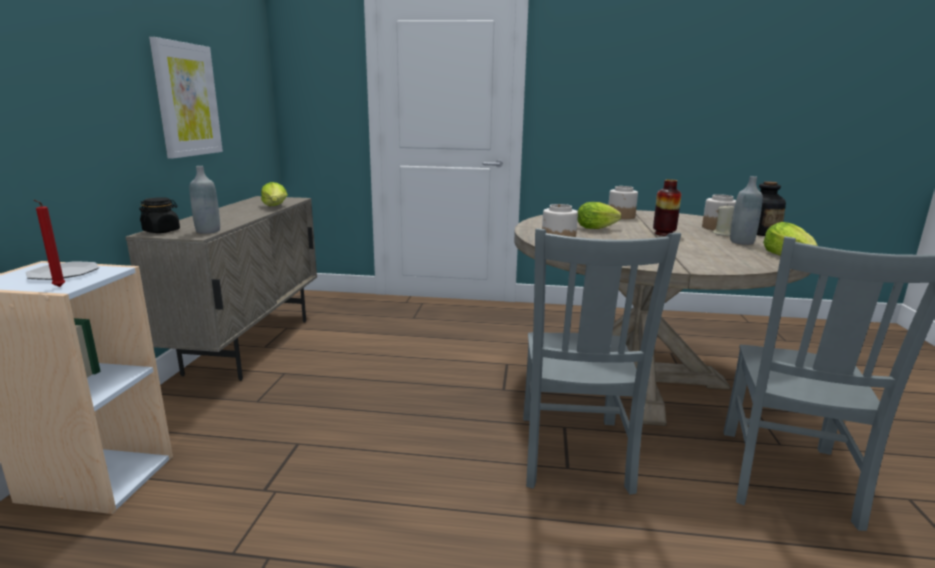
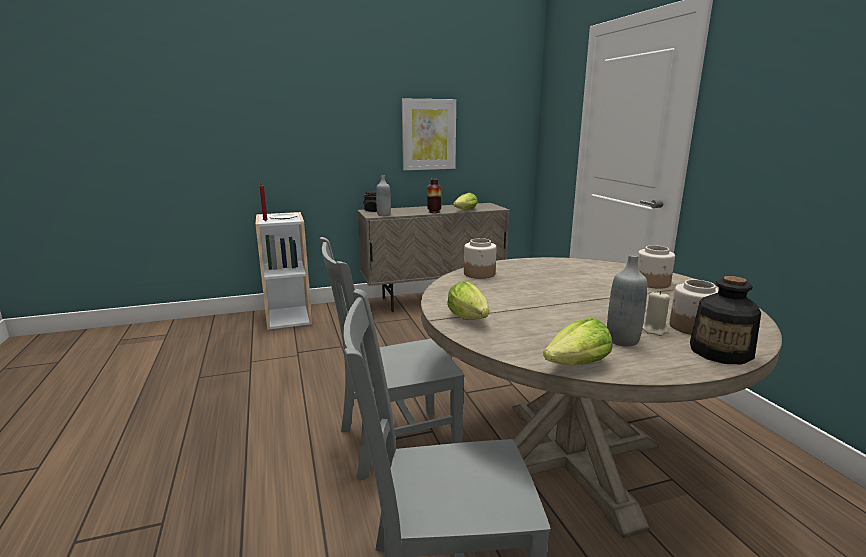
camera: 65 degrees right, 0 degrees up
(598, 228) = (564, 280): lettuce -> lettuce (470, 319)
(664, 234) = (592, 304): vase -> vase (434, 212)

